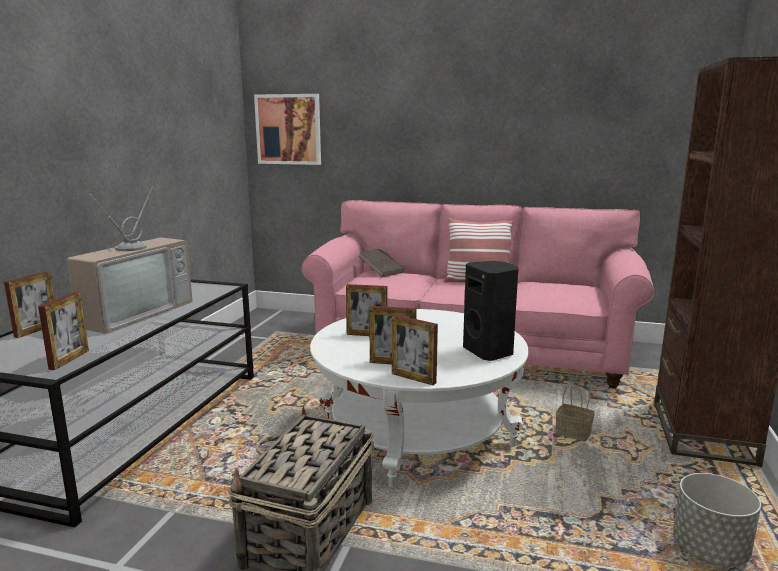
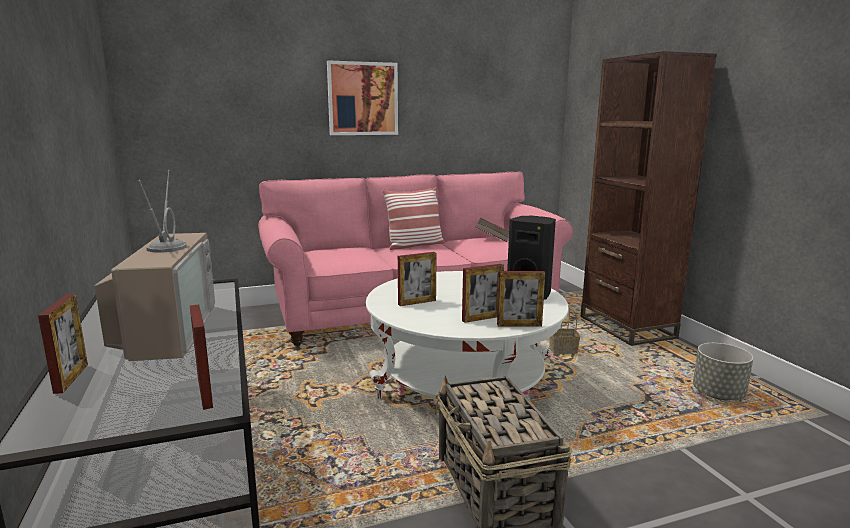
camera: 35 degrees left, 0 degrees up
(288, 129) = (175, 105): picture -> picture (362, 99)
(381, 272) = (324, 250): brown book -> brown book (493, 238)

